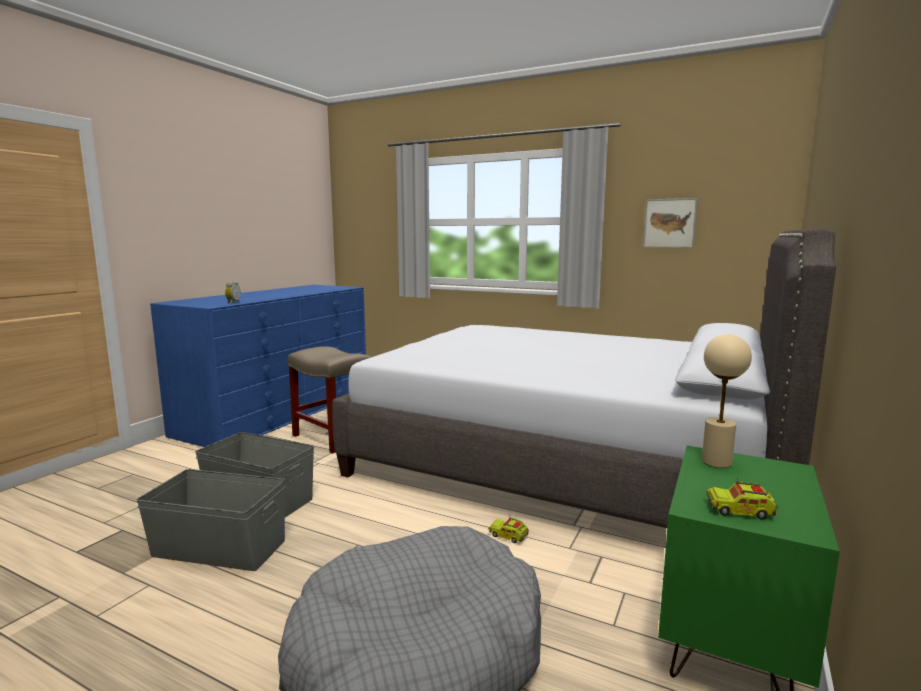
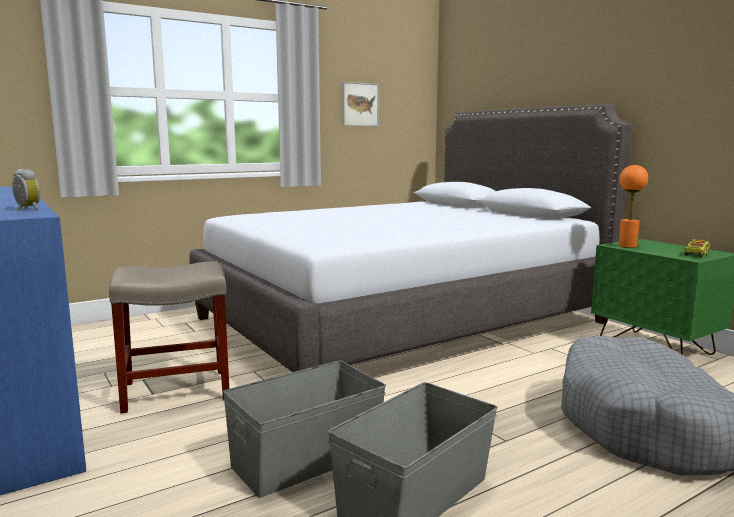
camera: 60 degrees left, 0 degrees up
(508, 536) = (503, 365): toy truck -> none
(716, 462) = (627, 246): beige table lamp -> orange table lamp

